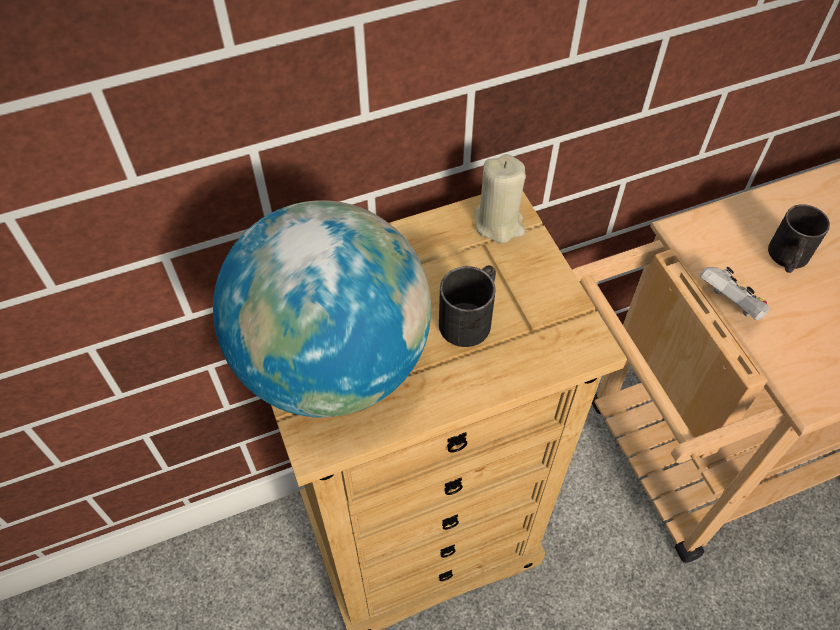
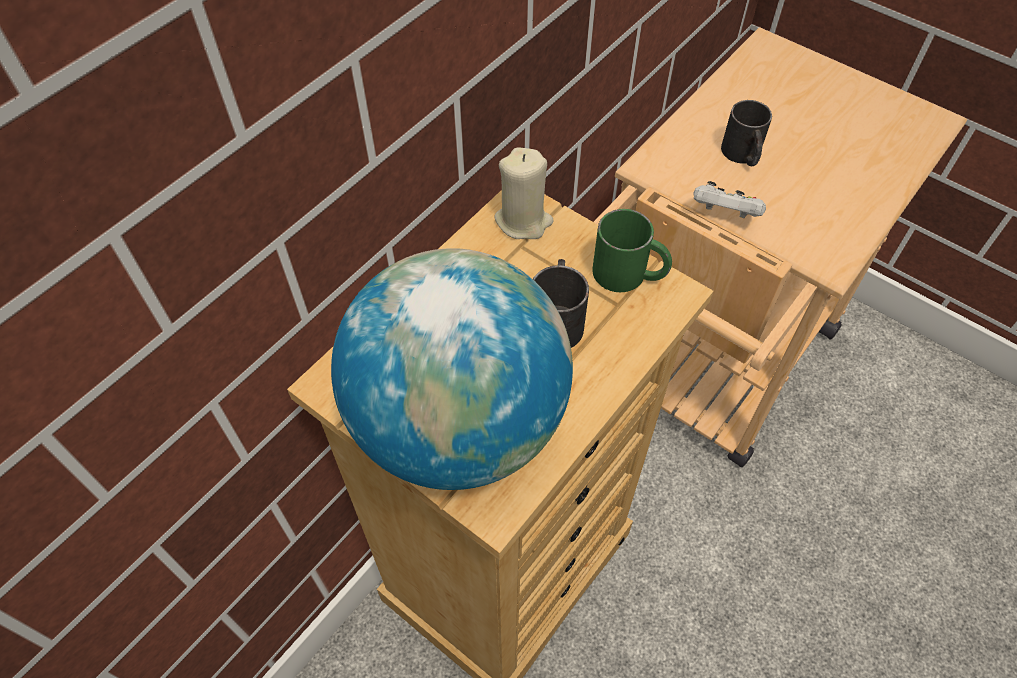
camera: 30 degrees left, 0 degrees up
(559, 310) = (629, 275): none -> green mug

